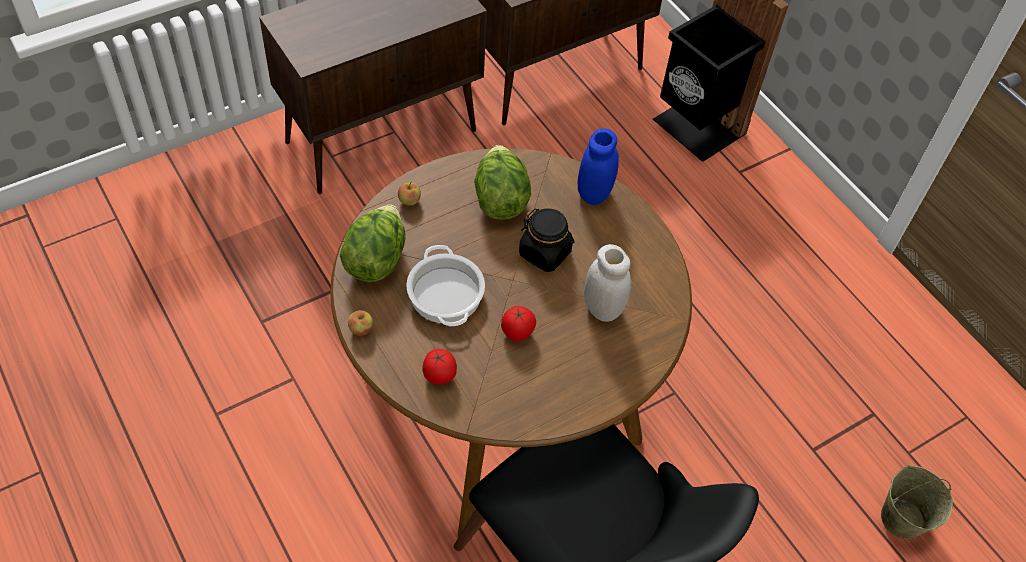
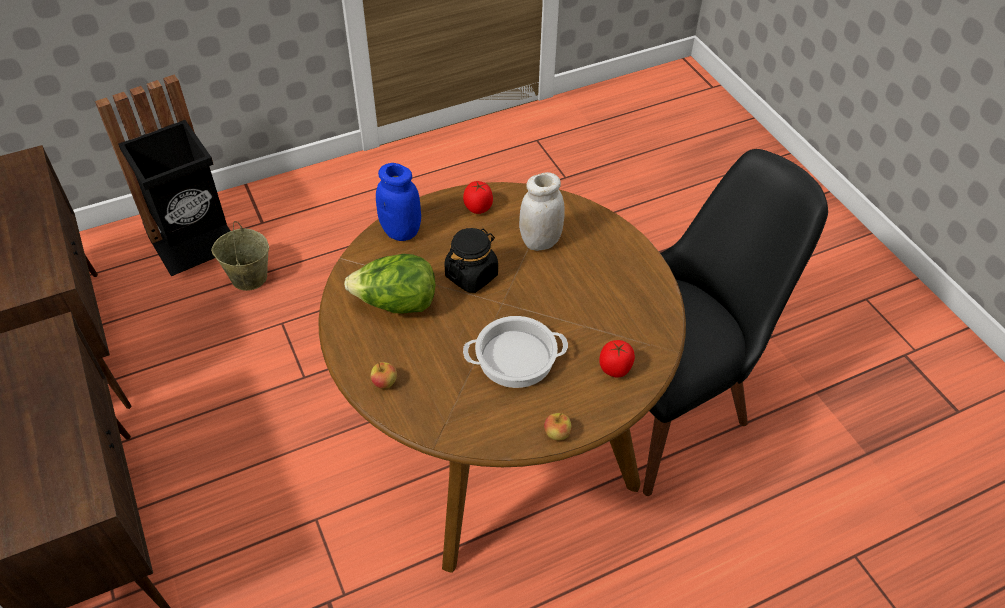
camera: 80 degrees left, 5 degrees down
(376, 259) = (464, 417): lettuce -> none
(517, 333) = (565, 305): tomato -> tomato (478, 208)
(901, 517) = (618, 193): beige bucket -> beige bucket (248, 277)

